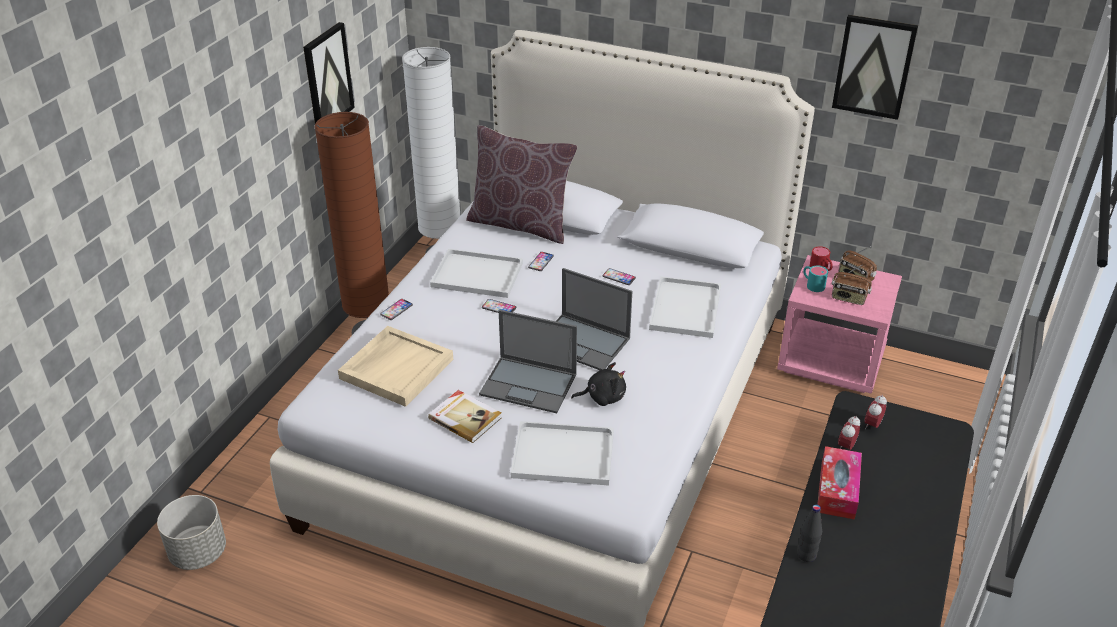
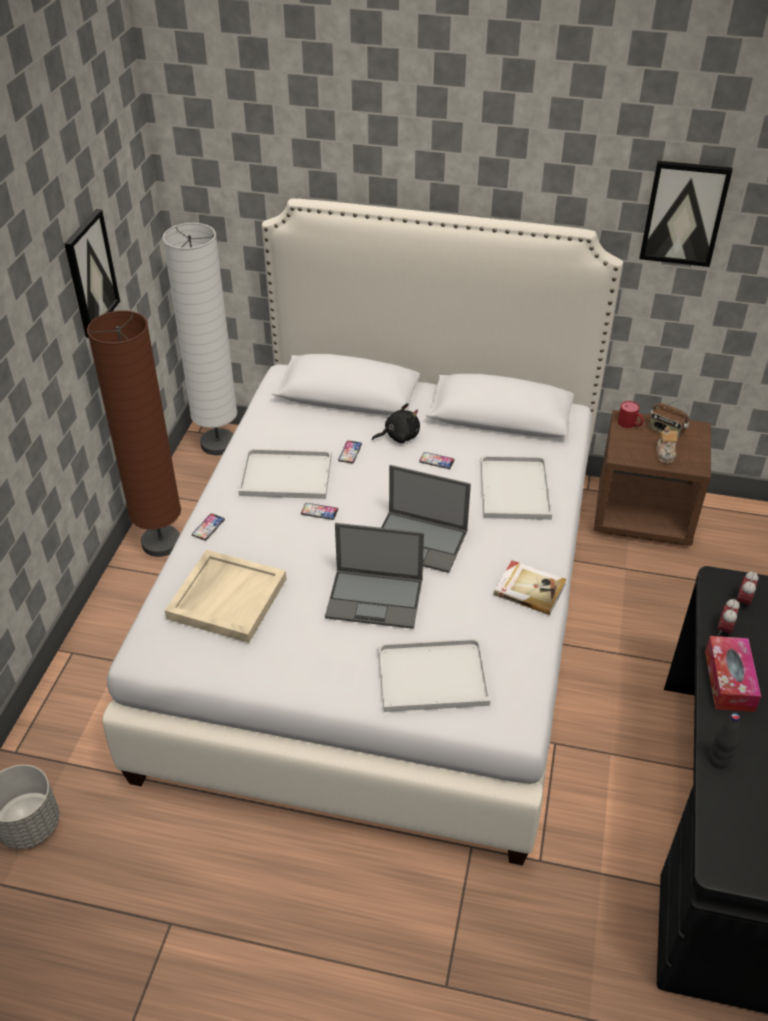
camera: 10 degrees left, 5 degrees up
(465, 418) = (317, 647): book -> book (529, 589)
(521, 224) = (317, 410): brown pillow -> none
(603, 397) = (456, 602): black plush toy -> black plush toy (399, 436)
(812, 284) = (626, 442): turquoise mug -> none
(832, 361) = (643, 514): pink nightstand -> brown nightstand
(848, 298) = (665, 454): radio -> teapot

